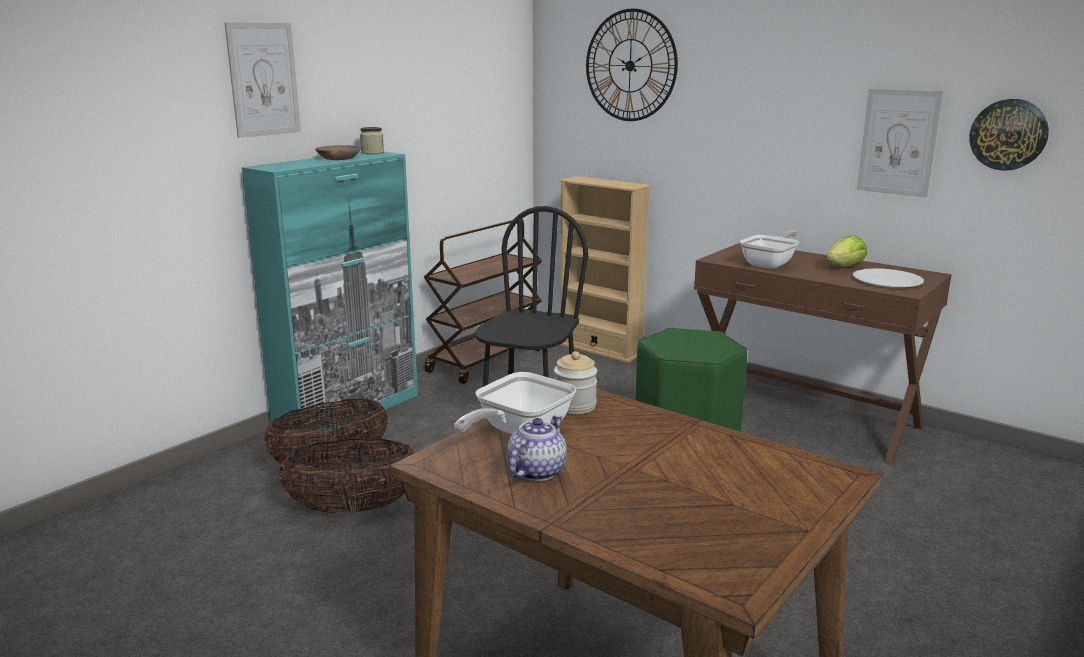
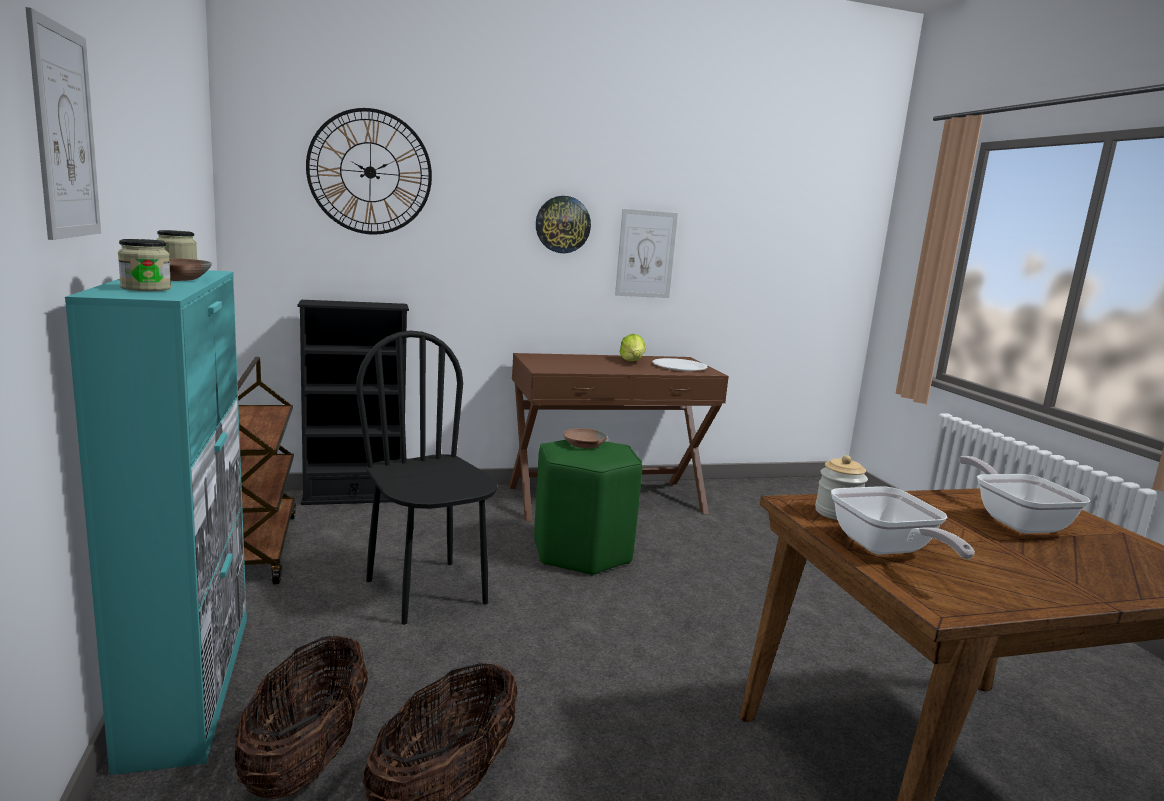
camera: 55 degrees left, 5 degrees down
(293, 164) = (146, 288): none -> jar
(536, 471) = (986, 572): teapot -> none
(600, 349) = (354, 497): beige bookcase -> black bookcase
(698, 336) = (583, 444): none -> brown bowl
(770, 264) = (587, 367): frying pan -> frying pan (1015, 521)
(1008, 134) = (720, 247): wall clock -> wall clock (562, 224)

